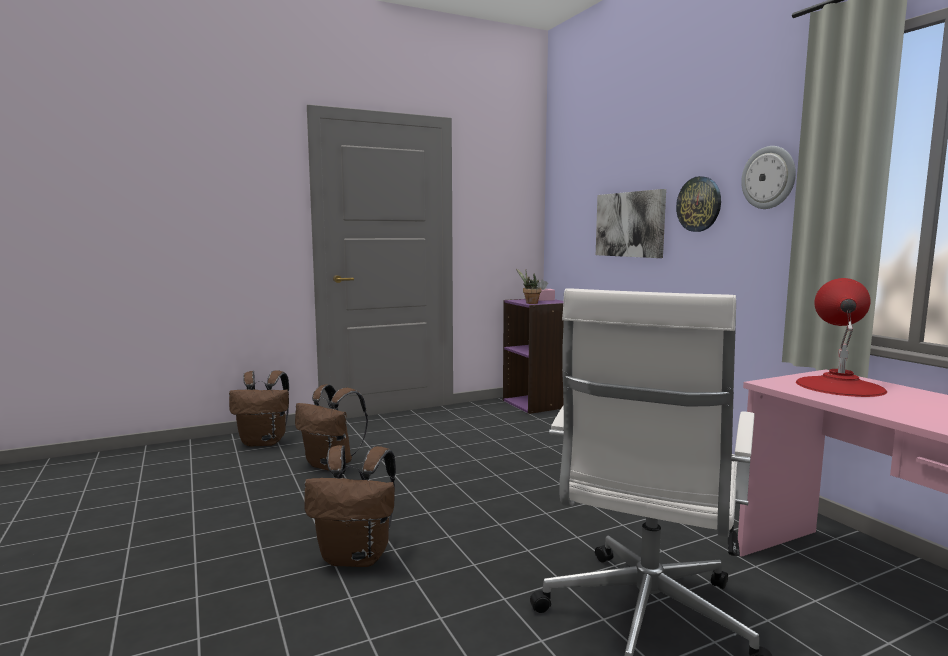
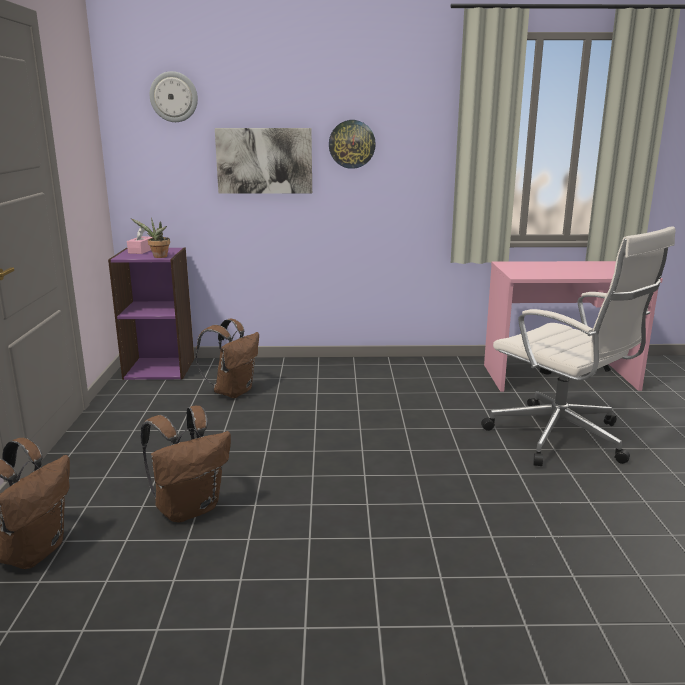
camera: 65 degrees left, 10 degrees up
(357, 556) = (425, 523): brown backpack -> brown backpack (233, 392)
(769, 177) = (419, 126): wall clock -> wall clock (174, 97)
(839, 386) = (534, 269): red table lamp -> none

